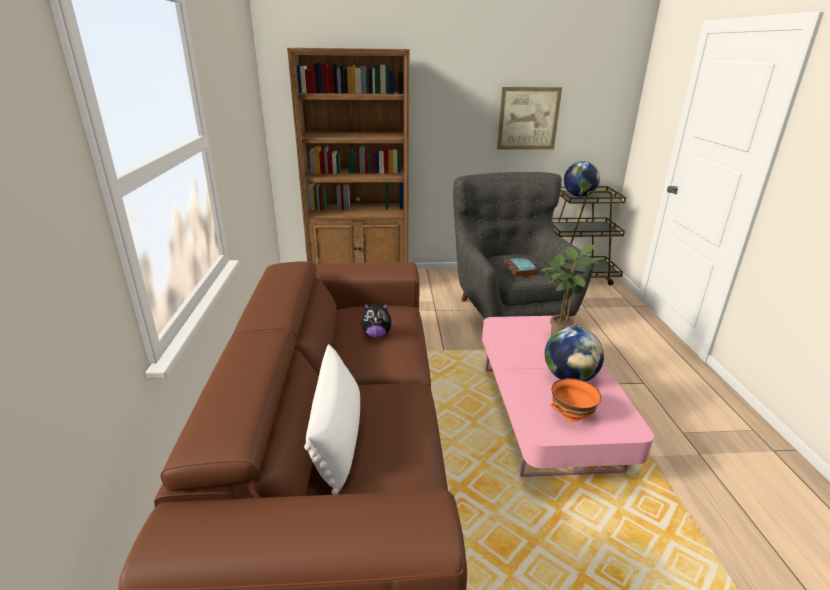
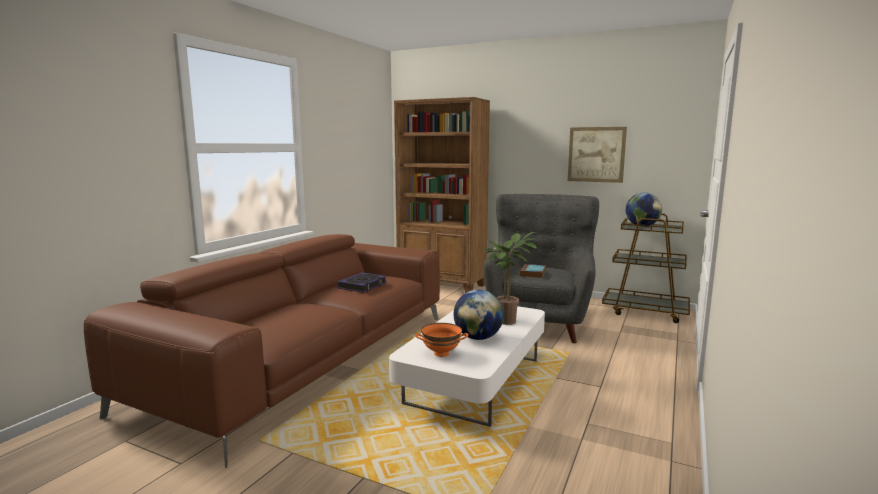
camera: 30 degrees right, 15 degrees down
(337, 436) = (265, 317): white pillow -> none
(376, 335) = (362, 286): plush toy -> book
(546, 415) = (475, 381): pink coffee table -> white coffee table

